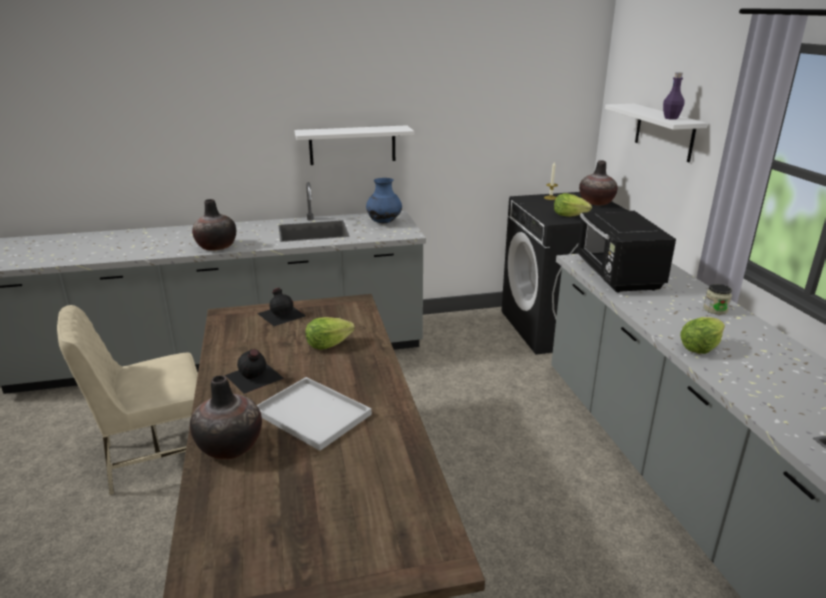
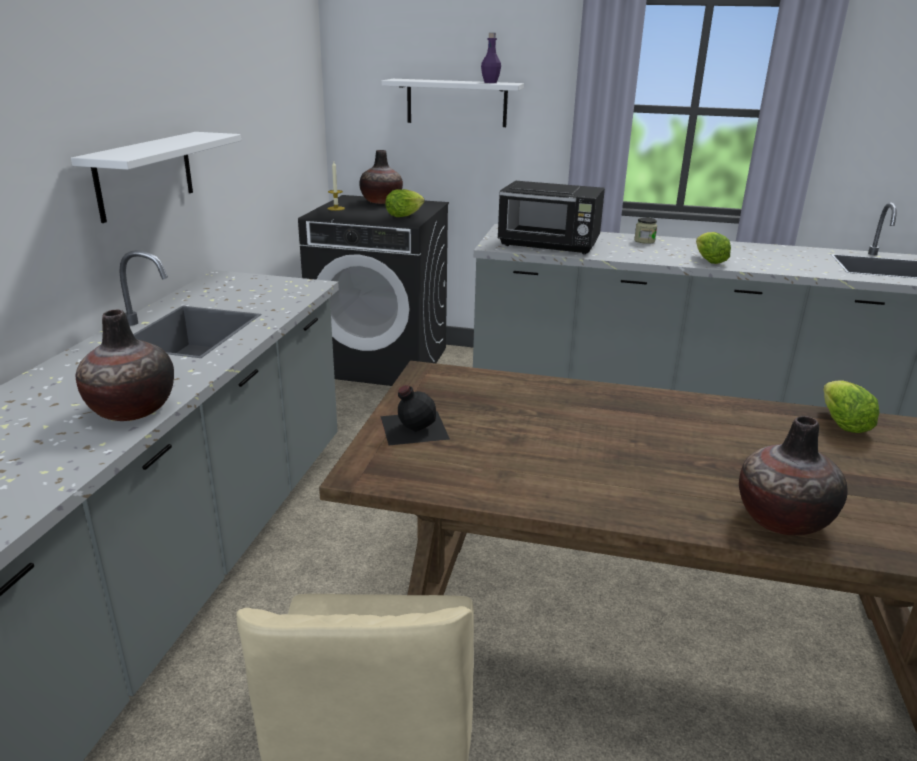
camera: 65 degrees left, 0 degrees up
(253, 377) = (602, 477): black bottle -> none
(310, 413) = (715, 453): white tray -> none
(328, 345) = (541, 412): lettuce -> lettuce (842, 424)
(384, 222) = (240, 287): blue vase -> none

